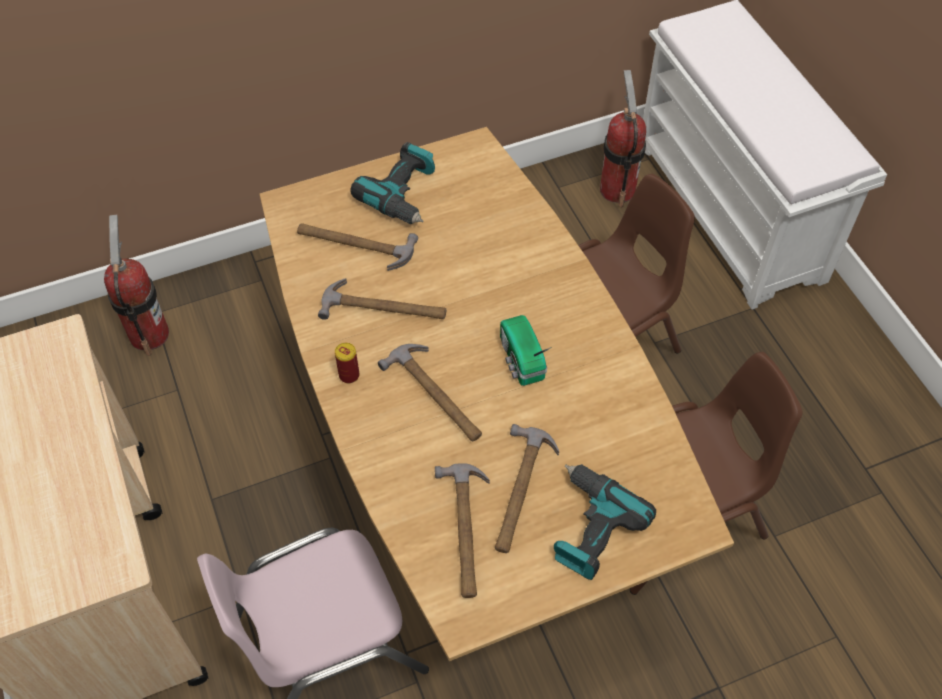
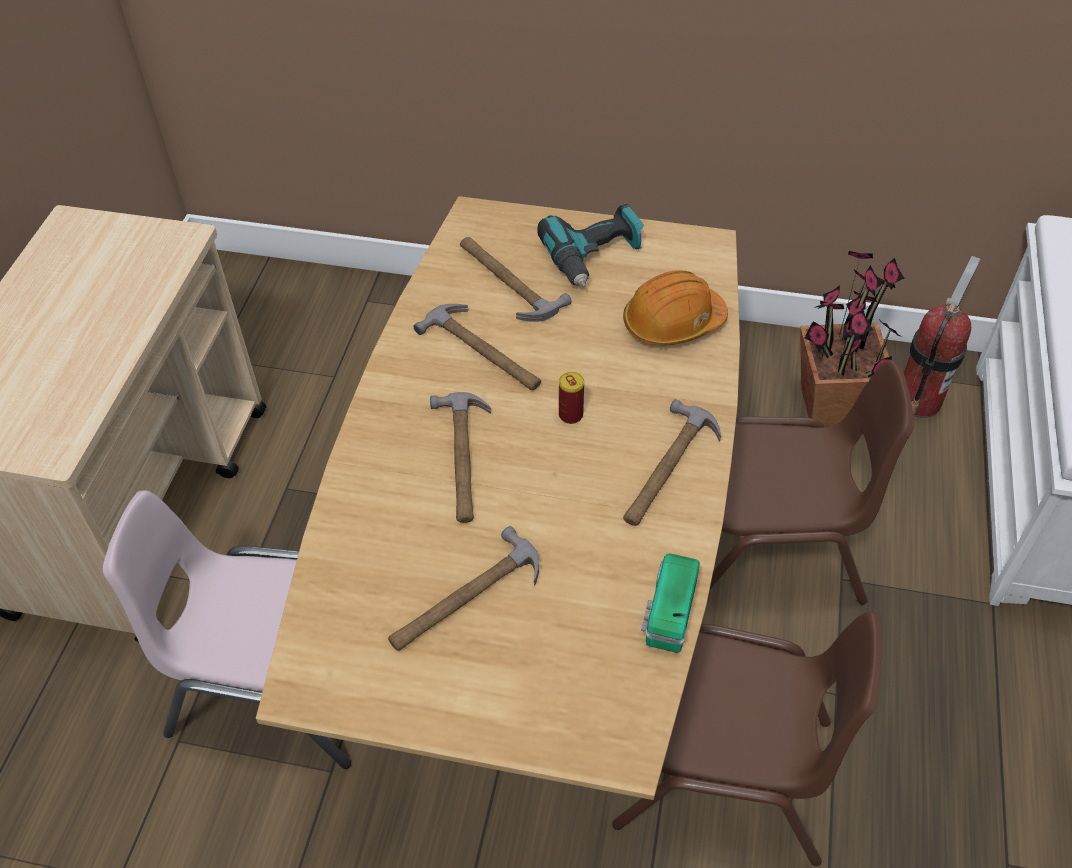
camera: 35 degrees right, 5 degrees down
(149, 334) = (348, 316): fire extinguisher -> none
(349, 375) = (397, 396): can -> can (571, 415)
(465, 531) = (377, 605): hammer -> hammer (667, 469)
(499, 218) = (673, 323): none -> orange hard hat
(521, 361) = (577, 471): radio -> radio (668, 615)
(565, 223) = (830, 407): none -> potted plant
(589, 527) = (505, 678): power drill -> none

